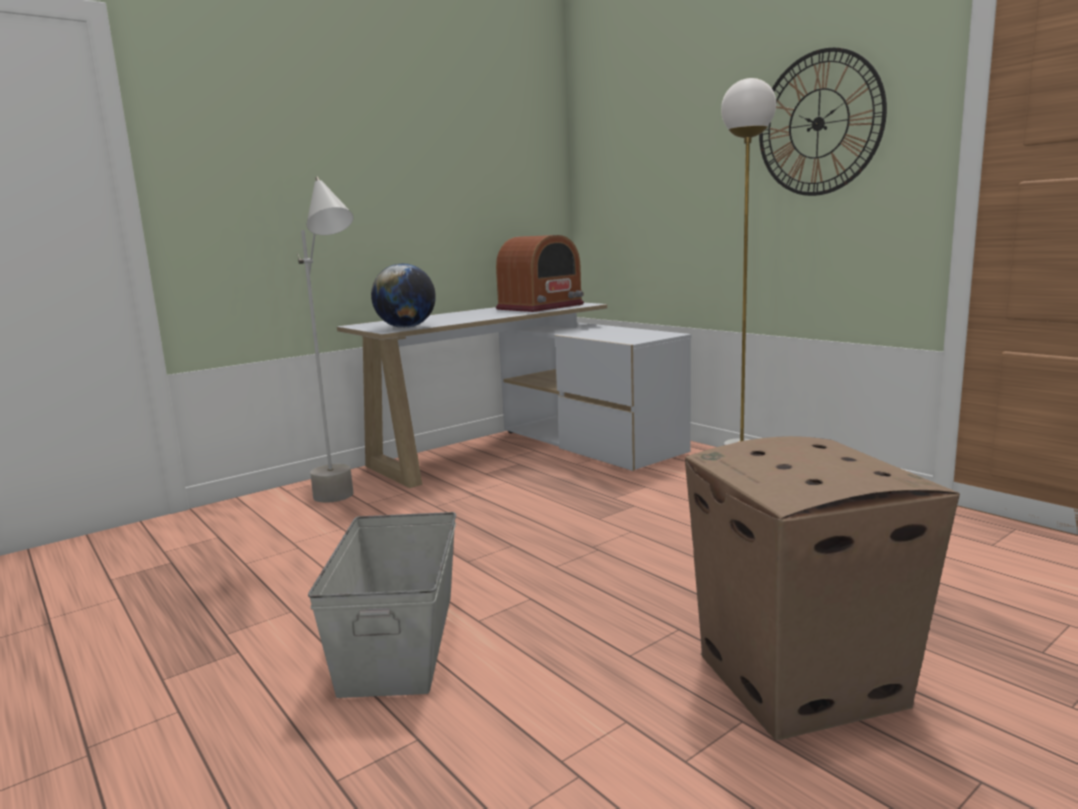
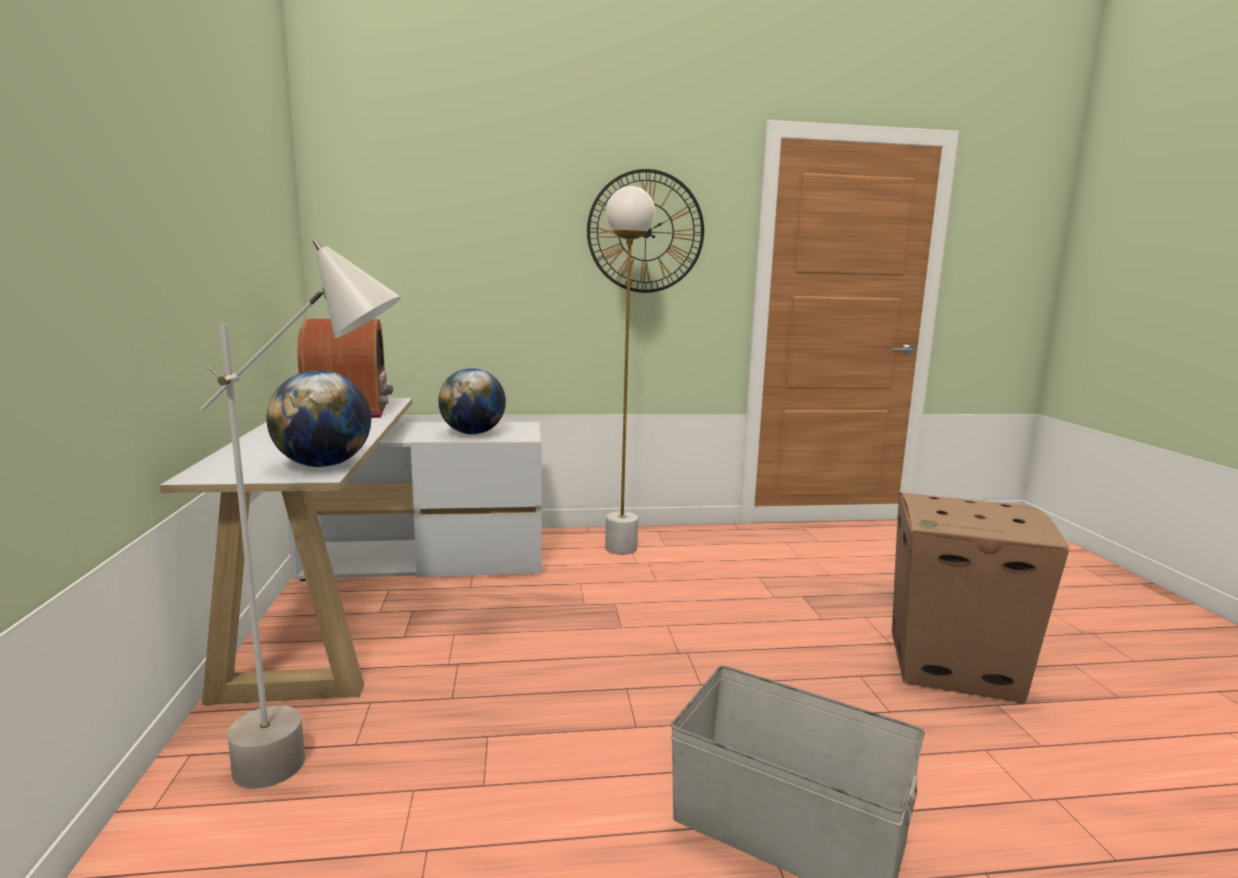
camera: 60 degrees left, 0 degrees up
(611, 335) = (473, 433): none -> globe

